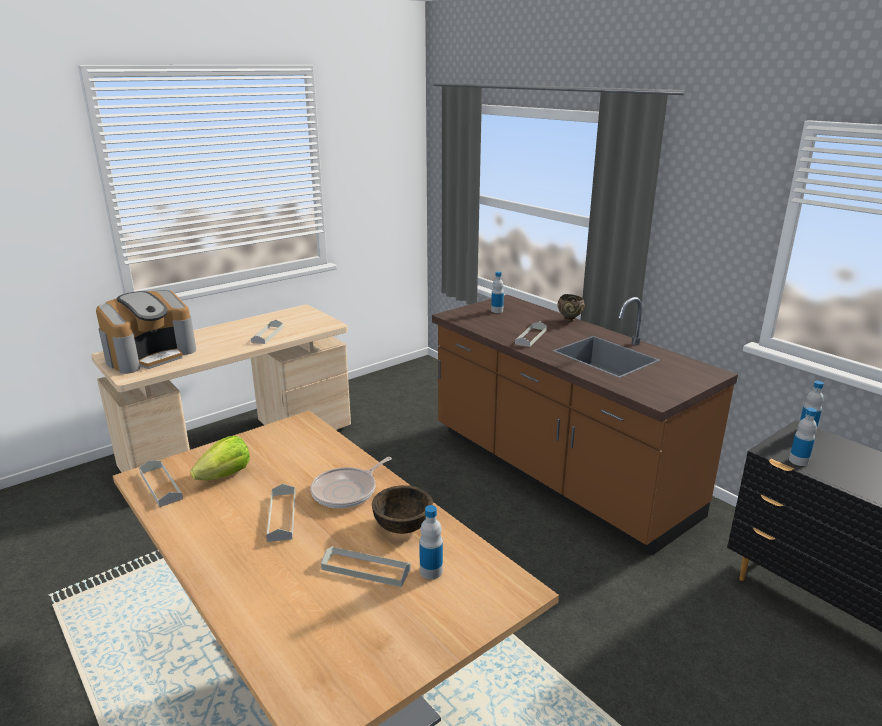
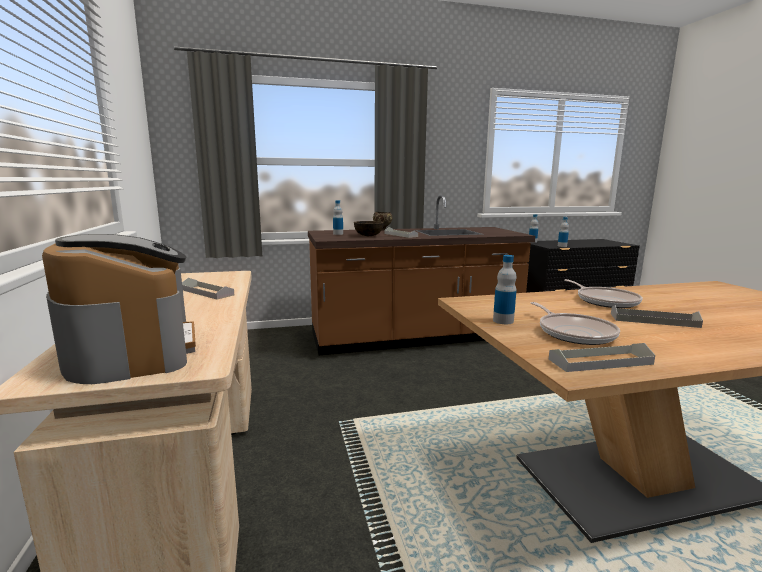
camera: 65 degrees left, 10 degrees down
(225, 475) = (574, 333): lettuce -> frying pan
(366, 569) = (722, 307): grey tray -> none
(403, 525) = (654, 294): brown bowl -> brown bowl (368, 236)
(431, 571) = (711, 295): bottle -> bottle (503, 321)

